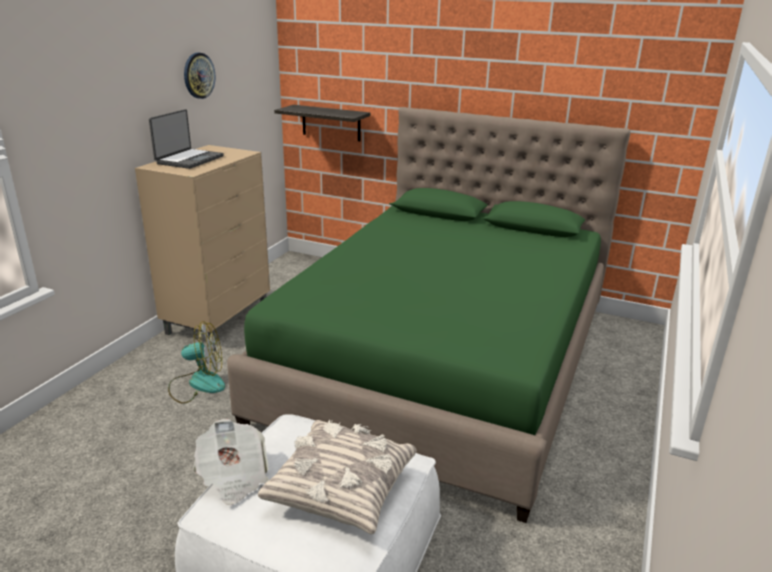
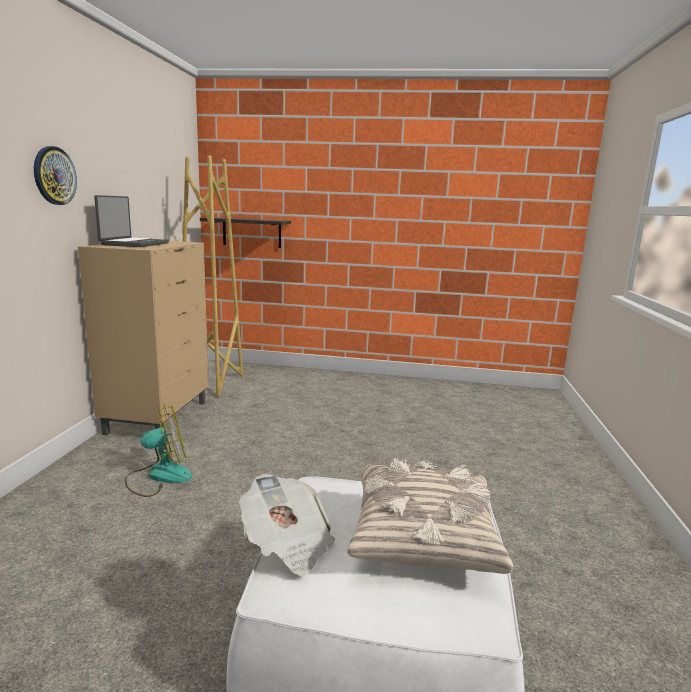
camera: 15 degrees left, 10 degrees down
(198, 75) = (136, 169): wall clock -> wall clock (54, 176)
(283, 284) = (213, 384): none -> yellow clothes rack
(445, 362) = (402, 431): green bed -> none

